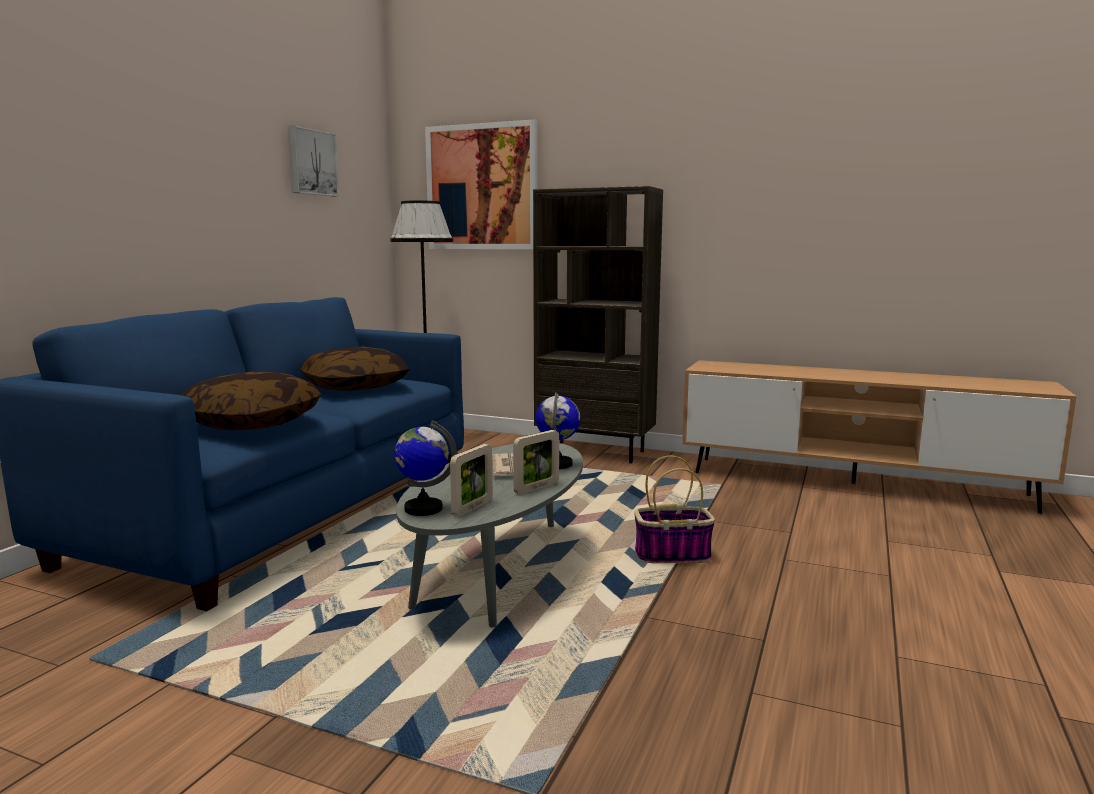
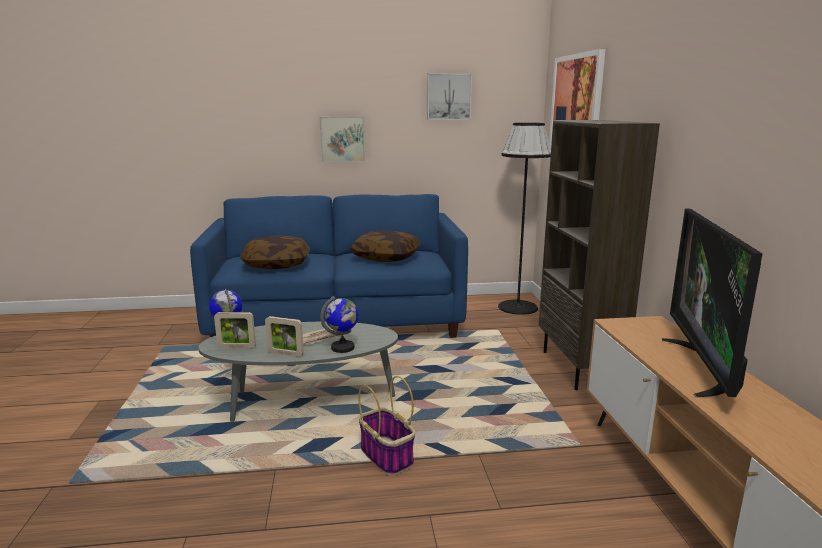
camera: 60 degrees right, 5 degrees up
(193, 217) = (342, 139): none -> picture
(804, 370) = (703, 367): none -> television

